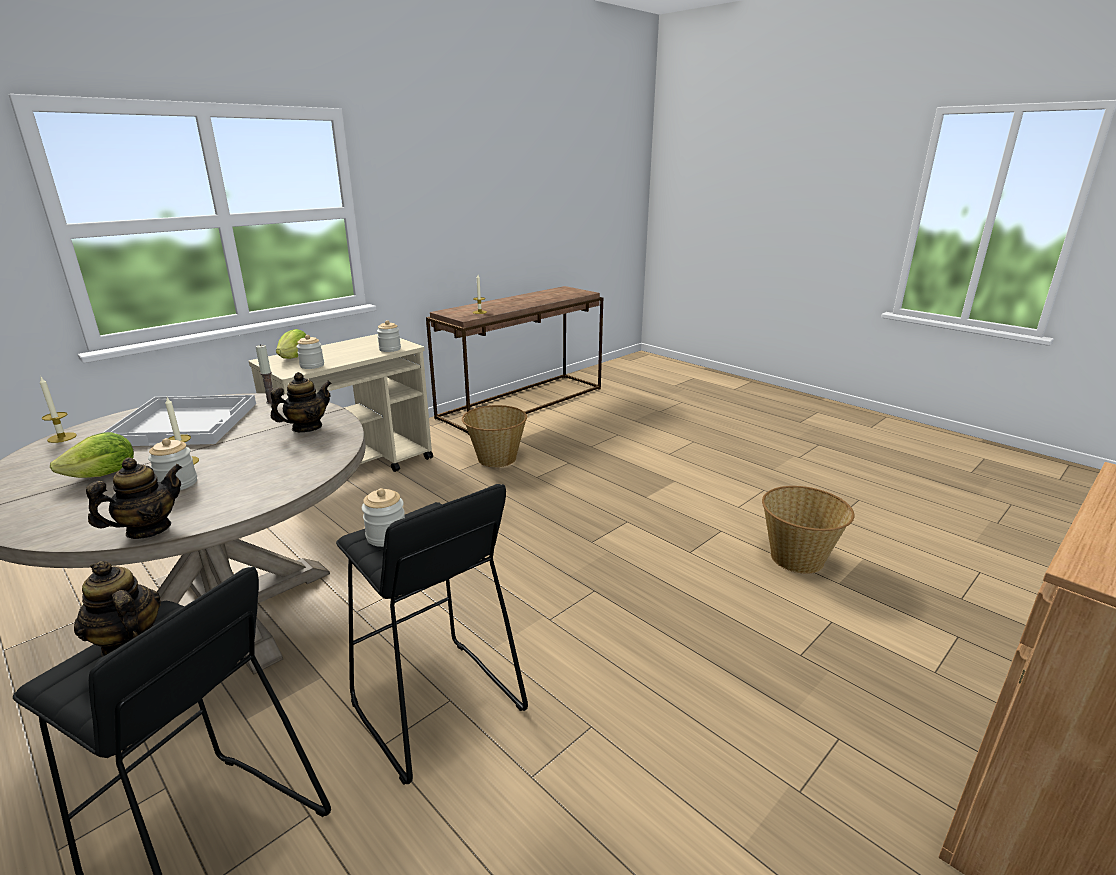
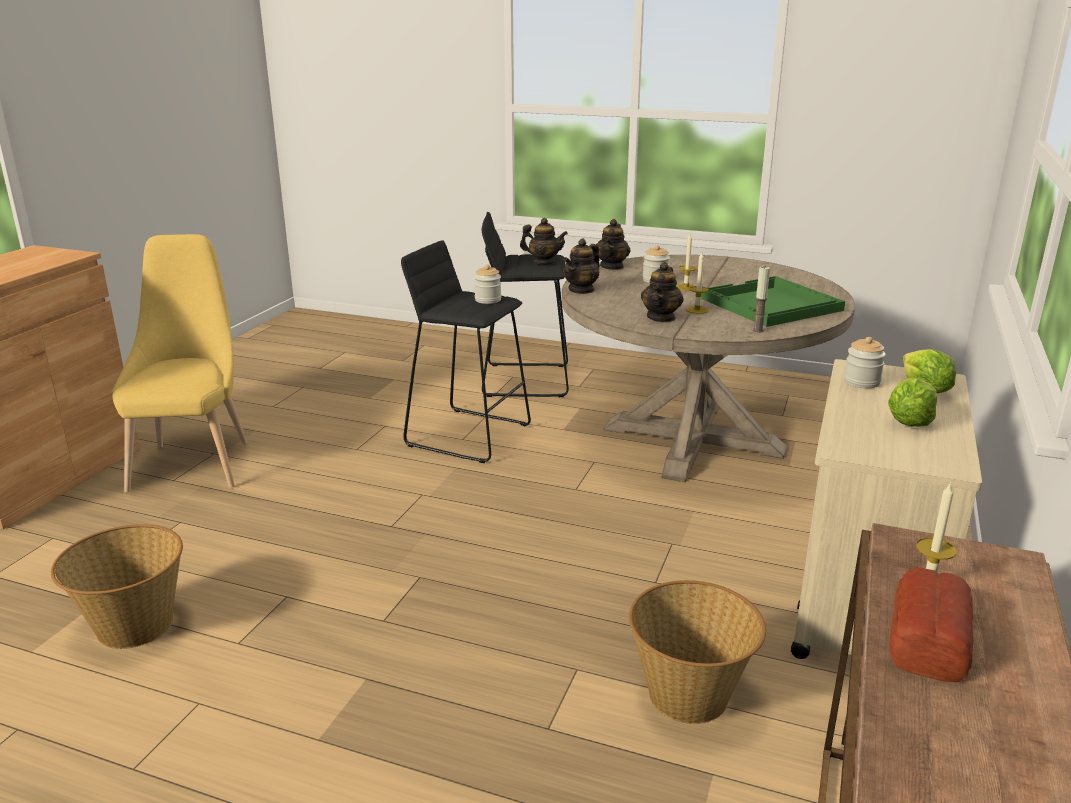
camera: 155 degrees right, 0 degrees up
(62, 437) = (820, 284): candle -> candle (697, 310)
(104, 475) = (714, 276): lettuce -> lettuce (909, 422)
(185, 423) = (770, 305): white tray -> green tray
(290, 485) = (581, 290): none -> teapot
(390, 349) = (849, 435): jar -> none
(503, 307) = (927, 639): none -> bread
(823, 775) = (194, 462): none -> yellow chair

